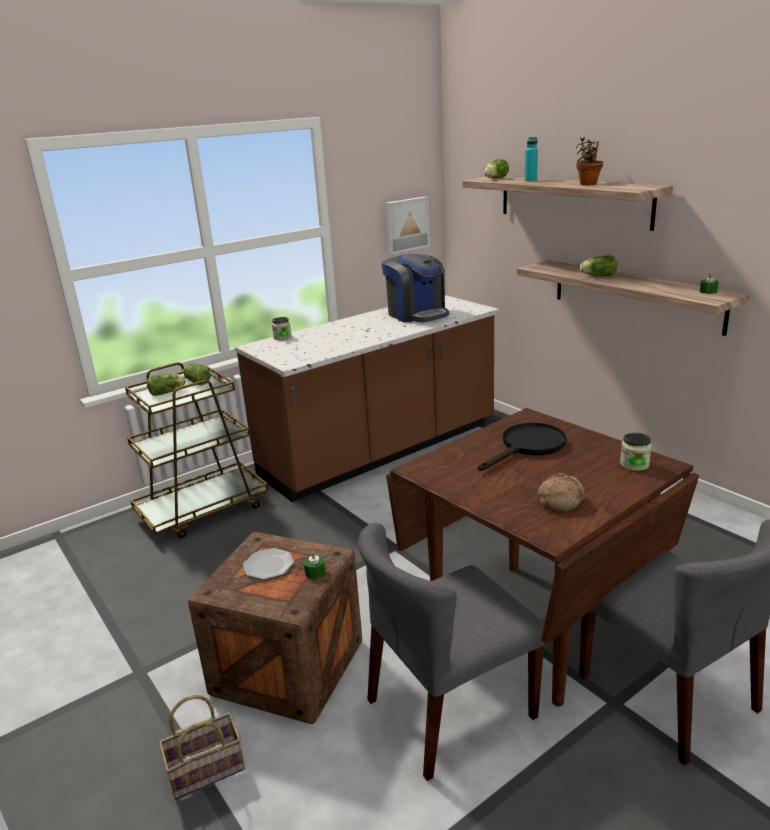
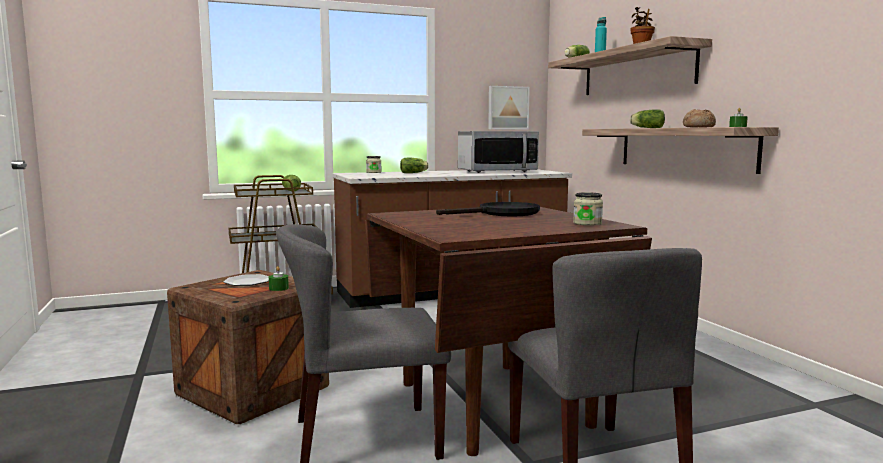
camera: 15 degrees right, 15 degrees down
(168, 392) = (263, 192): lettuce -> lettuce (414, 173)
(208, 768) = (129, 433): basket -> none
(417, 314) = (497, 171): coffee machine -> microwave
(559, 500) = (487, 228): bread -> bread (698, 127)

